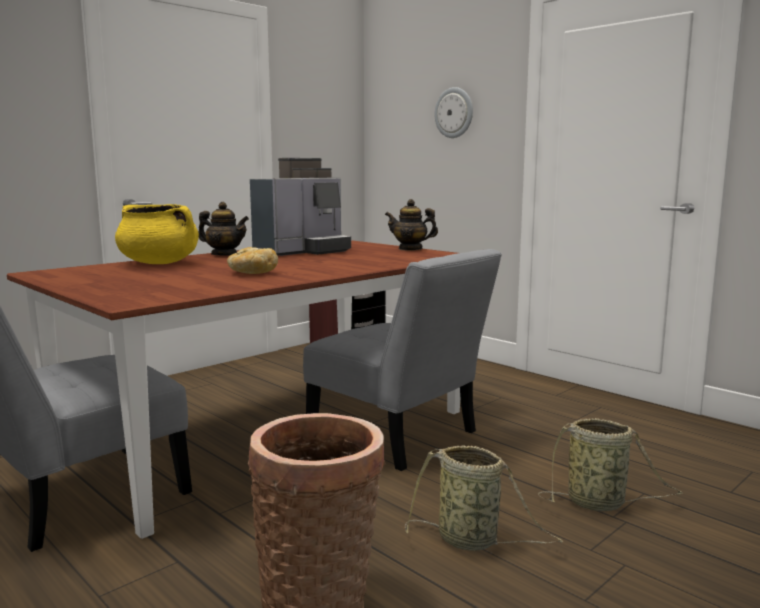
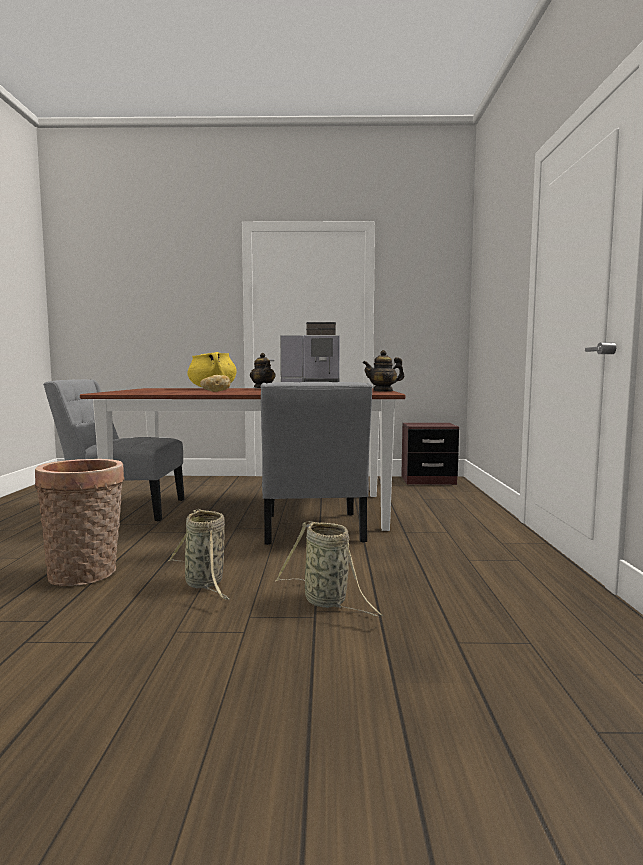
camera: 45 degrees right, 5 degrees down
(410, 249) = (383, 391): teapot -> teapot turned 75 degrees counterclockwise
(454, 113) = (501, 280): wall clock -> none

